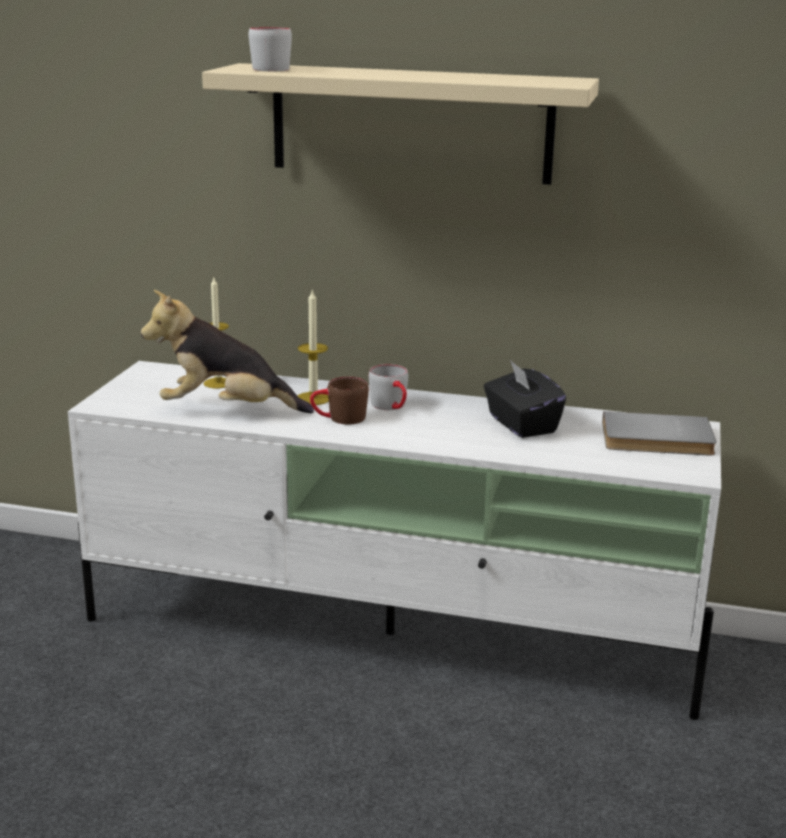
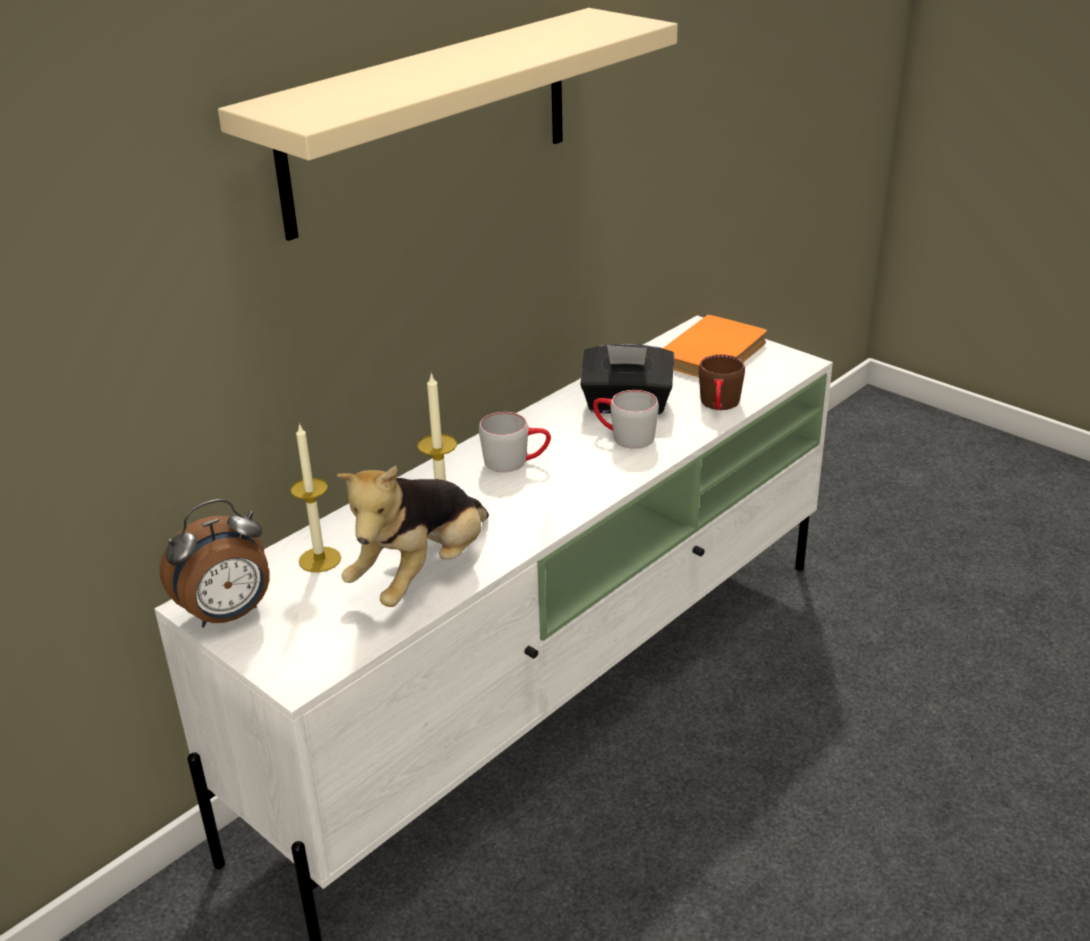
camera: 60 degrees left, 10 degrees up
(144, 376) = (228, 615): none -> alarm clock
(271, 68) = (329, 101): grey mug -> grey mug (624, 436)
(339, 419) = (520, 502): brown mug -> brown mug (719, 406)
(657, 440) = (716, 353): grey book -> orange book

